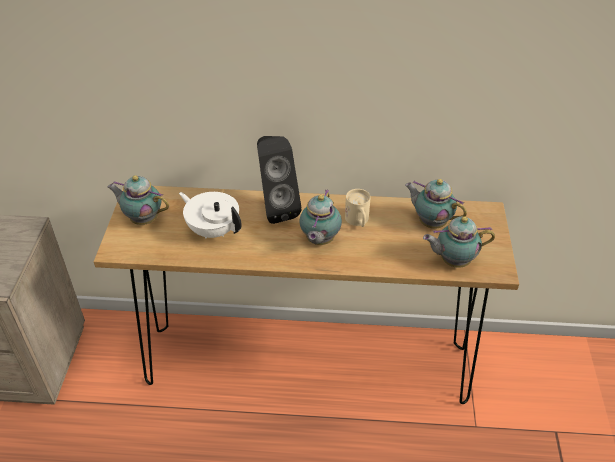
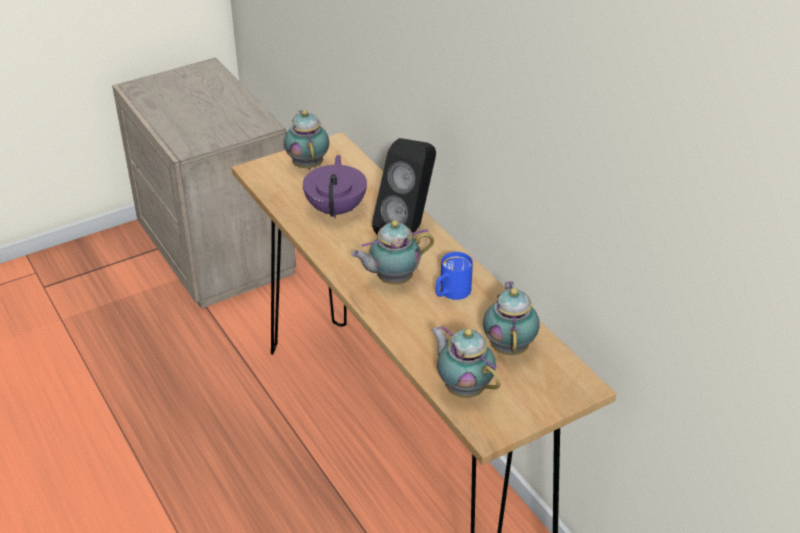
camera: 55 degrees right, 5 degrees down
(213, 230) = (336, 209): white teapot -> purple teapot
(358, 221) = (451, 293): beige mug -> blue mug

